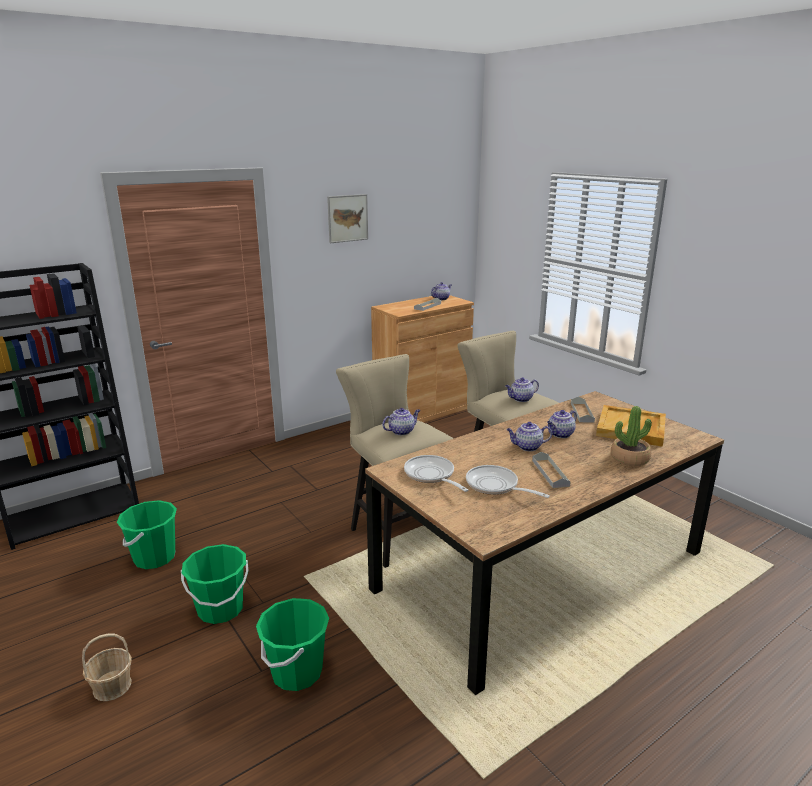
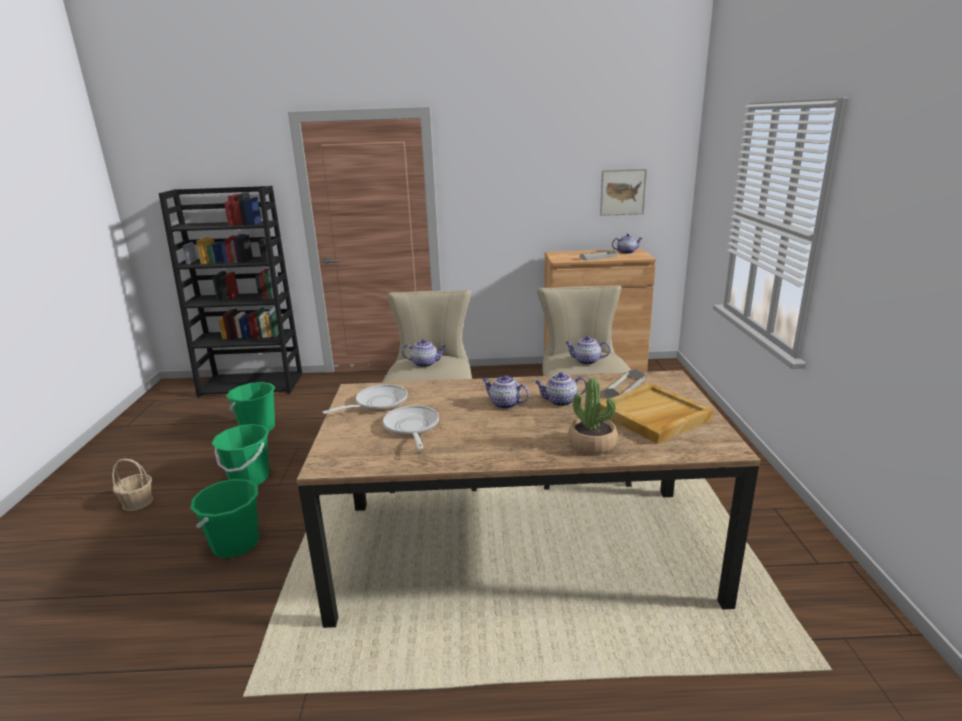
camera: 35 degrees right, 0 degrees up
(347, 218) = (521, 158): picture -> picture (622, 192)
(431, 475) = (377, 403): frying pan -> frying pan turned 45 degrees clockwise
(550, 473) = (482, 432): grey tray -> none

